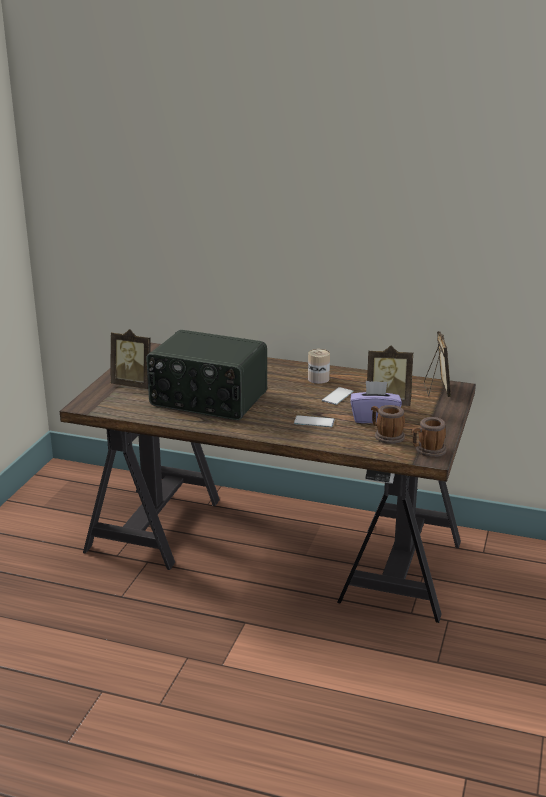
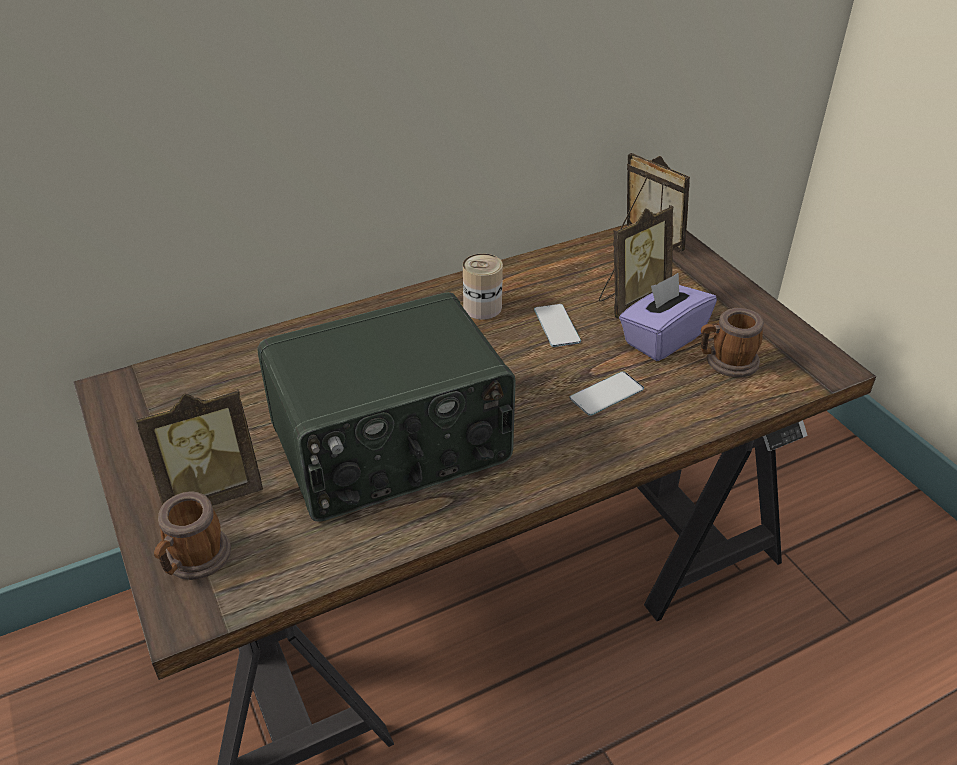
camera: 45 degrees left, 15 degrees up
(427, 450) = (806, 357): mug -> mug (194, 561)

